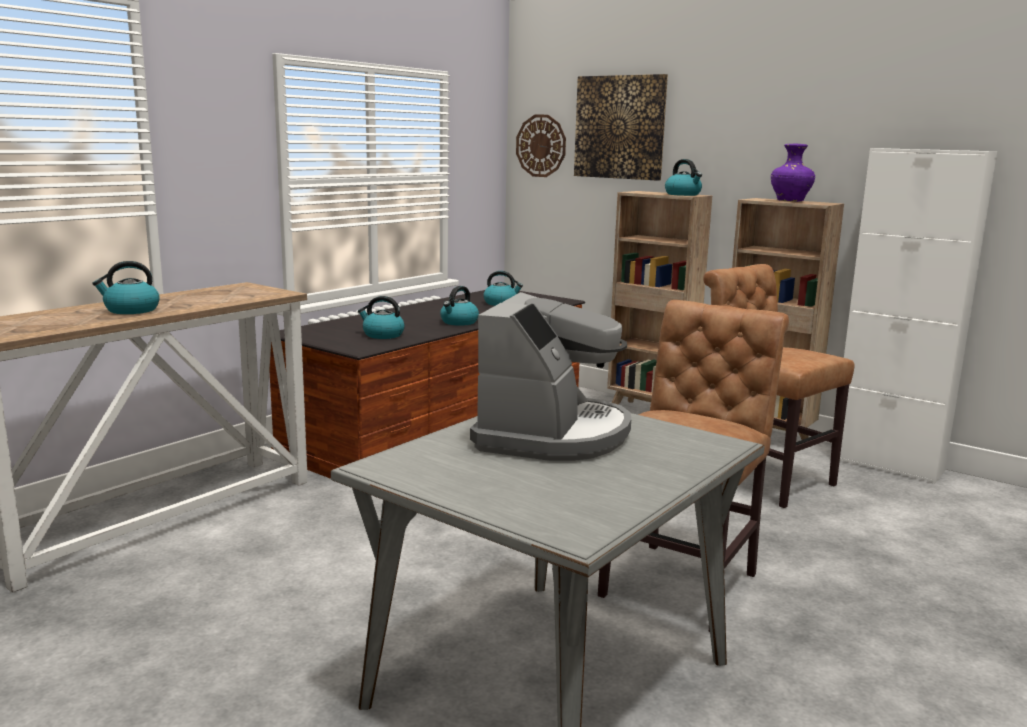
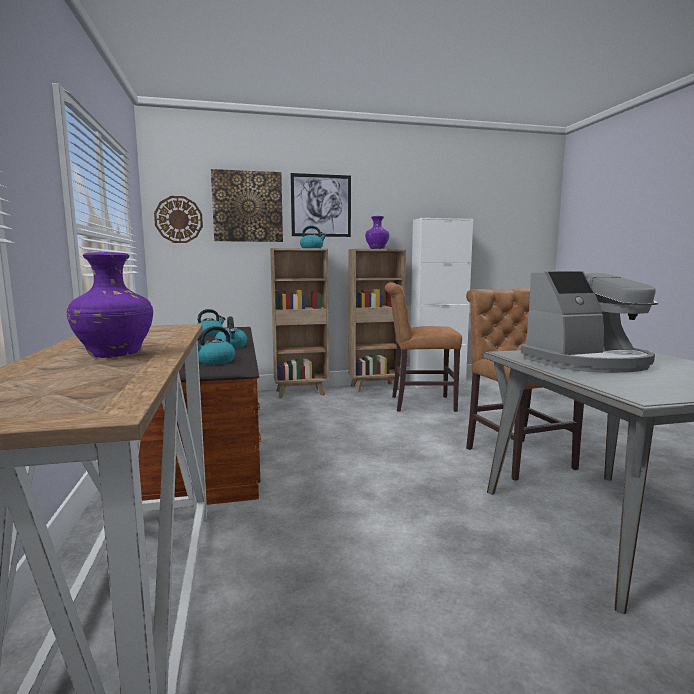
camera: 50 degrees left, 5 degrees down
(131, 310) = (116, 355): kettle -> purple vase
(552, 435) = (587, 362): coffee machine -> coffee machine turned 105 degrees clockwise
(722, 124) = (321, 205): none -> picture

